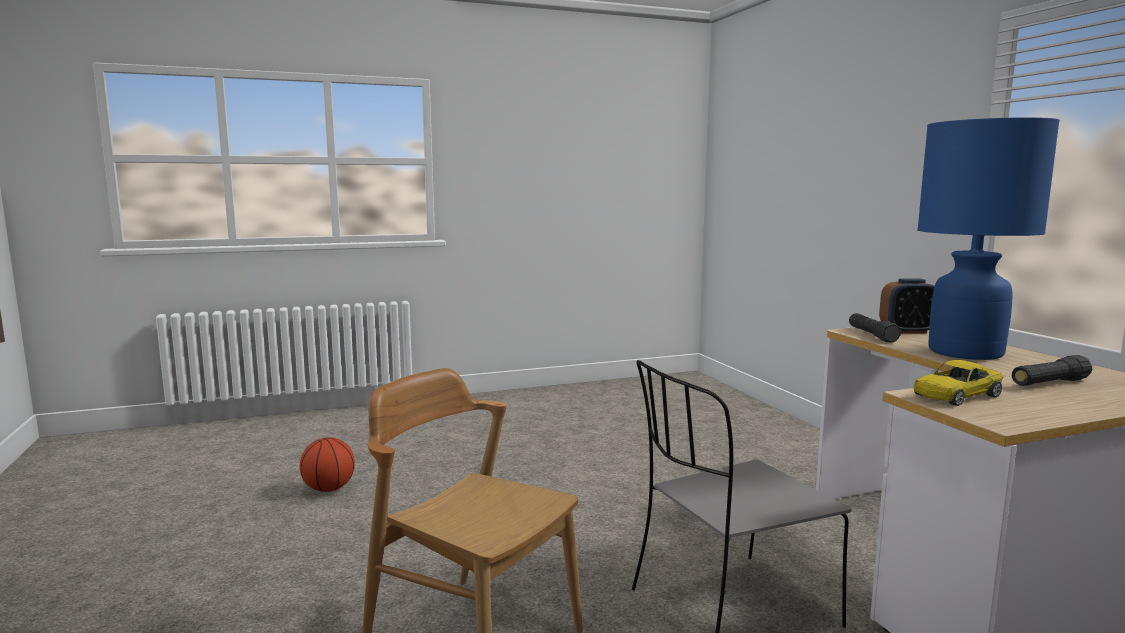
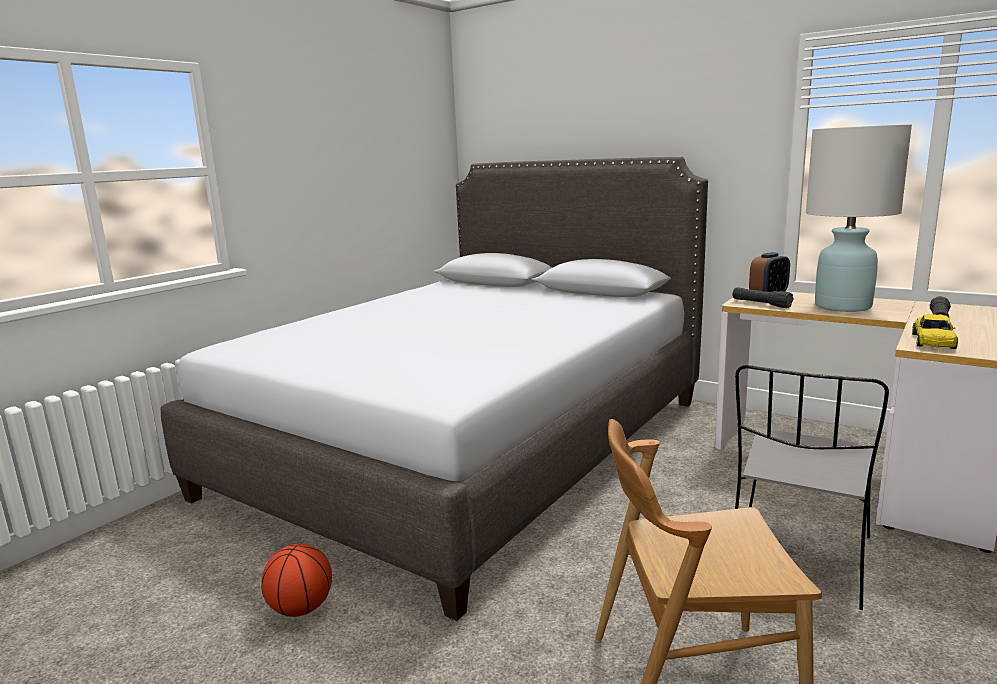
camera: 35 degrees left, 5 degrees up
(590, 431) = (469, 445): none -> grey bed
(966, 352) = (843, 306): blue table lamp -> white table lamp

